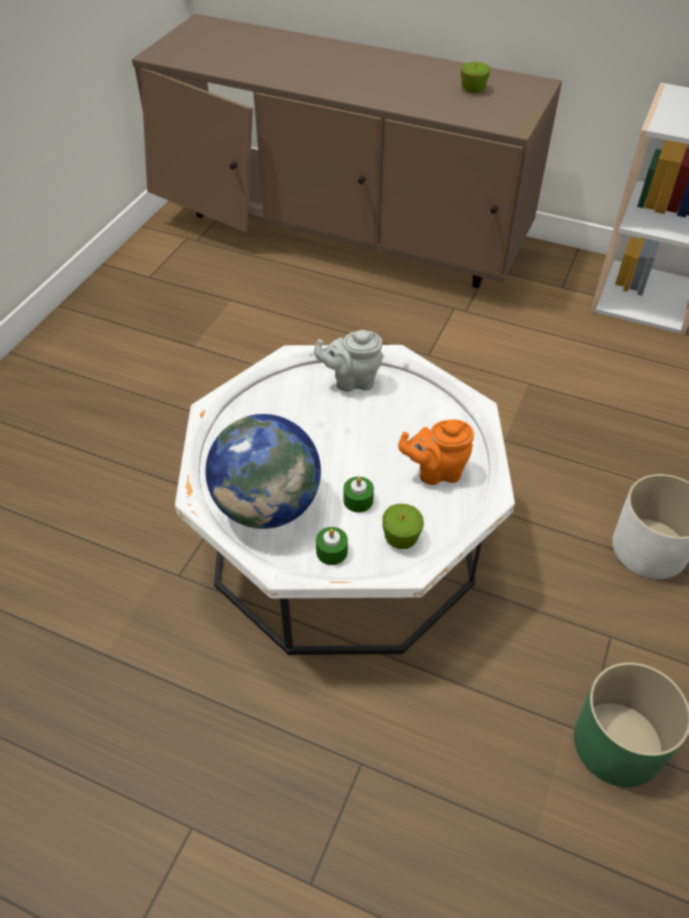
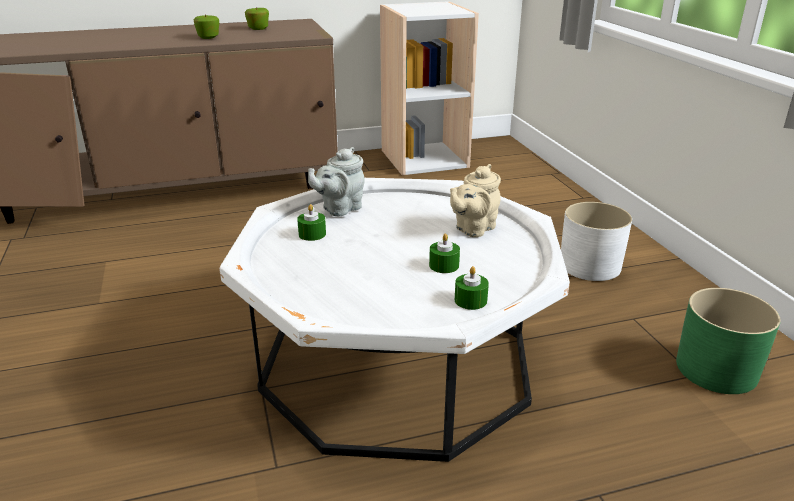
camera: 40 degrees left, 20 degrees down
(267, 506) = (378, 300): globe -> none
(300, 400) = (312, 234): none -> green candle
(401, 537) = (506, 270): apple -> apple (208, 37)
(436, 471) = (473, 229): orange teapot -> beige teapot

